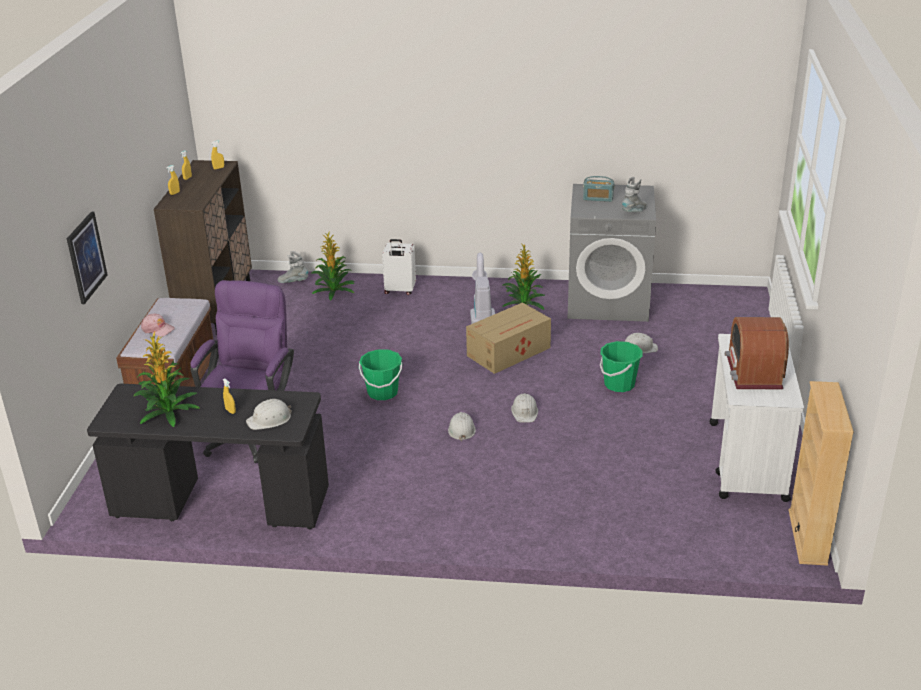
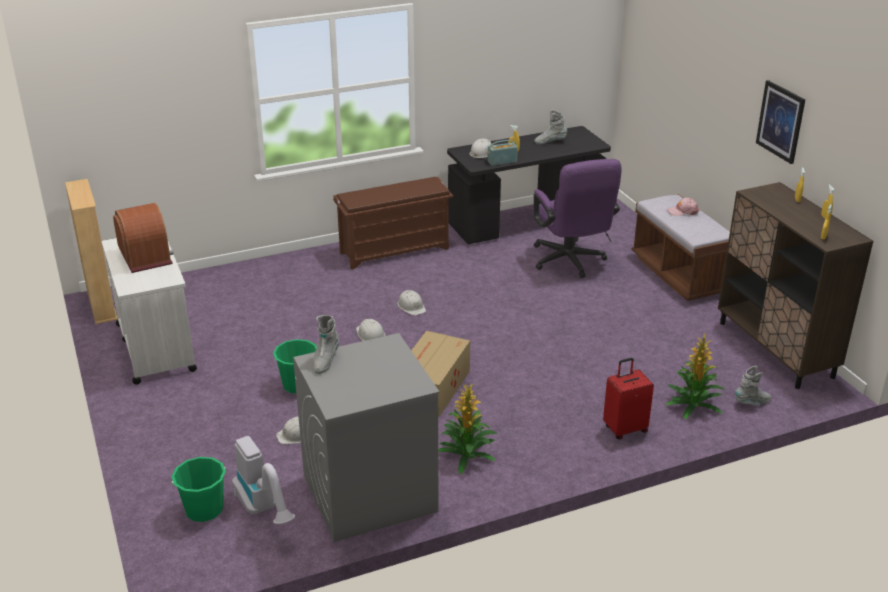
camera: 150 degrees right, 0 degrees up
(86, 257) = (693, 102): picture -> picture (780, 121)
(168, 413) = (550, 142): potted plant -> grey boot
(382, 392) = (507, 316): green bucket -> green bucket (204, 509)
(399, 291) = (624, 429): white suitcase -> red suitcase
(415, 510) = (395, 250): none -> brown shoe rack
(481, 315) = (500, 424): vacuum cleaner -> vacuum cleaner (264, 510)
(598, 198) = (386, 371): radio -> radio (502, 161)

